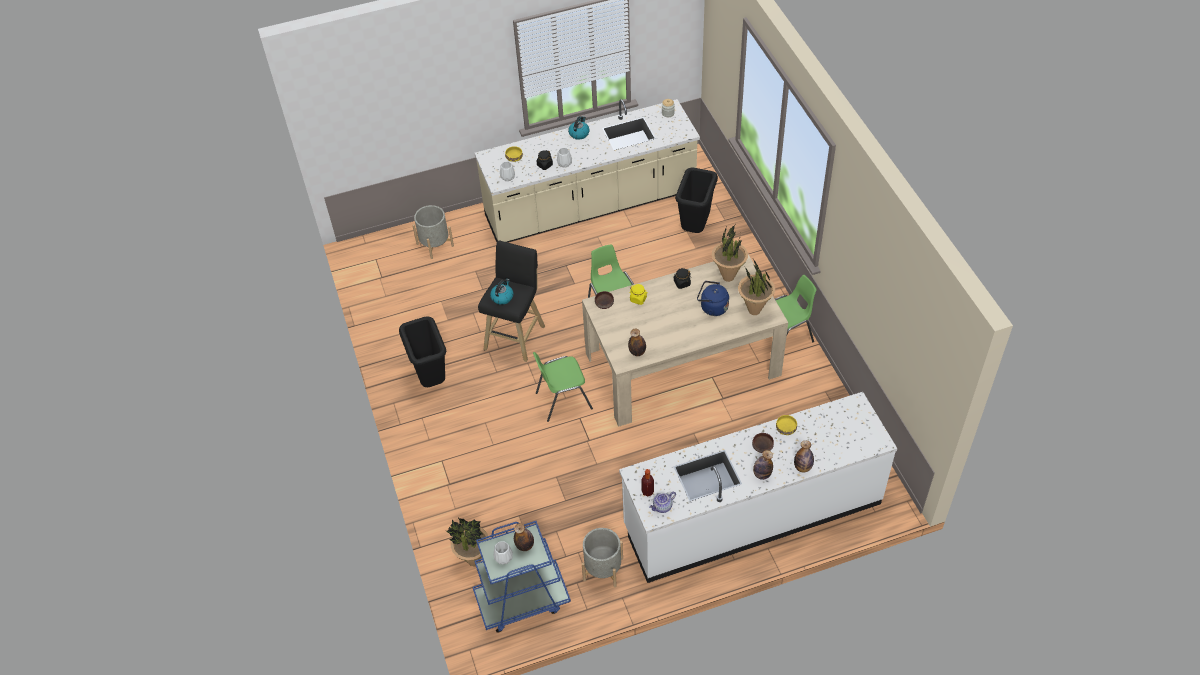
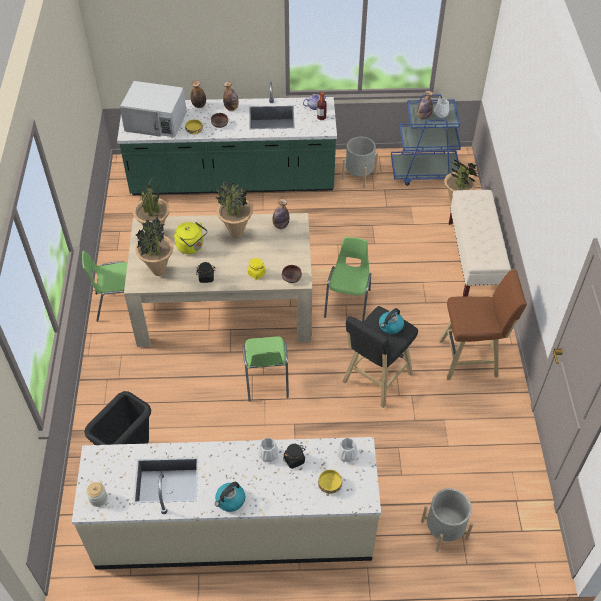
camera: 165 degrees left, 0 degrees up
(431, 378) = (471, 358): black trash can -> brown stool
(442, 487) = (473, 259): none -> beige bench
(563, 400) = (348, 303): green chair -> green chair turned 75 degrees counterclockwise
(677, 332) = (236, 234): none -> potted plant
(712, 307) = (191, 247): blue kettle -> yellow kettle
(752, 514) = (233, 181): white counter -> green counter
(837, 429) = (156, 121): none -> white microwave

